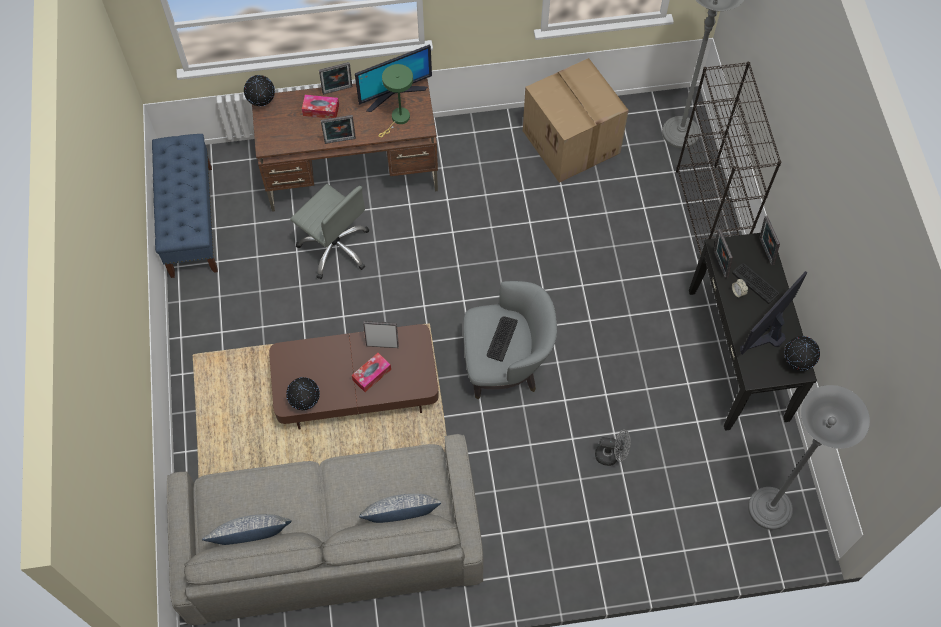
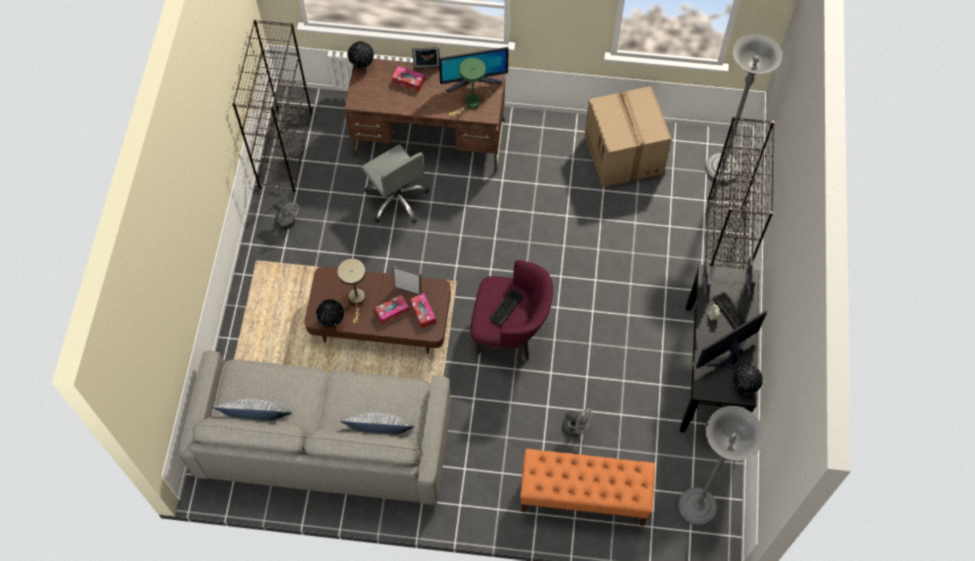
camera: 15 degrees right, 0 degrees up
(191, 220) = (285, 149): blue bench -> black bookcase
(217, 303) = (287, 223): none -> grey fan
(327, 371) = (357, 300): none -> beige table lamp
(340, 142) = (416, 112): picture frame -> none
(407, 367) = (423, 312): none -> tissue box
(506, 365) = (510, 331): grey armchair -> purple armchair
(643, 530) = (583, 497): none -> orange bench

